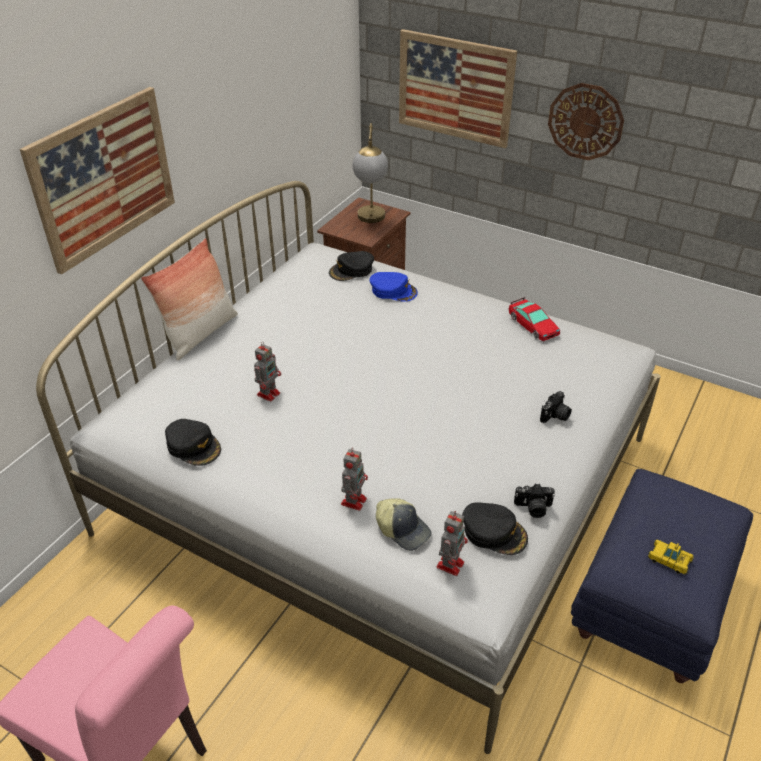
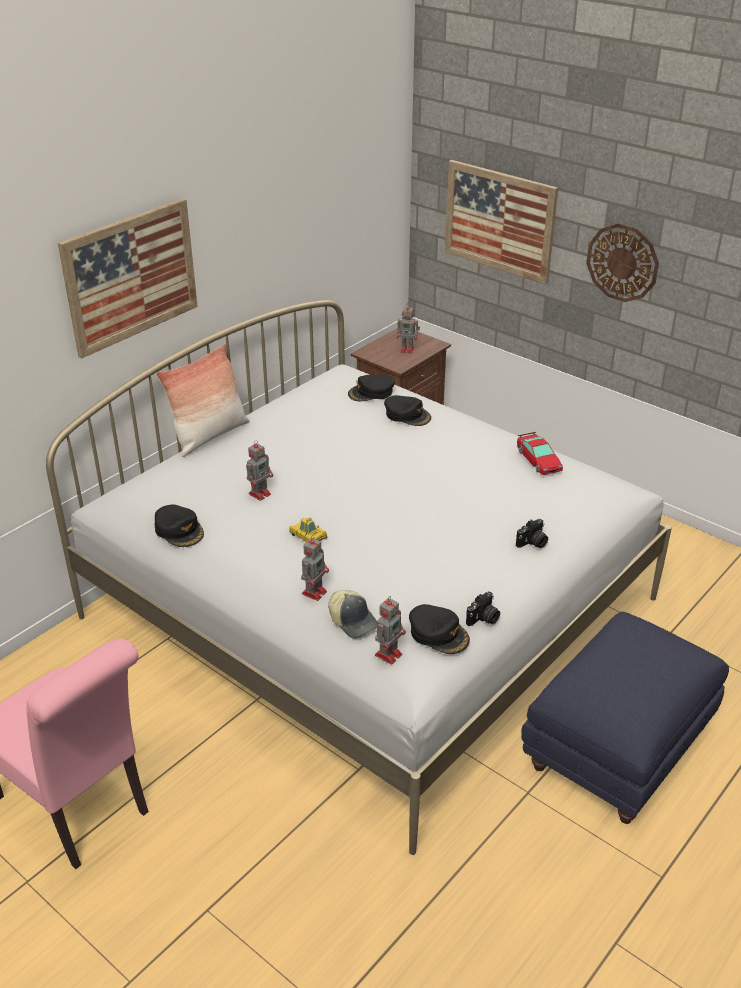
camera: 10 degrees right, 5 degrees down
(371, 221) = (408, 349): table lamp -> toy robot
(393, 290) = (407, 415): blue cap -> black cap
(533, 508) = (483, 619): camera -> camera turned 60 degrees counterclockwise
(669, 560) = (618, 690): toy car -> toy car (308, 536)

